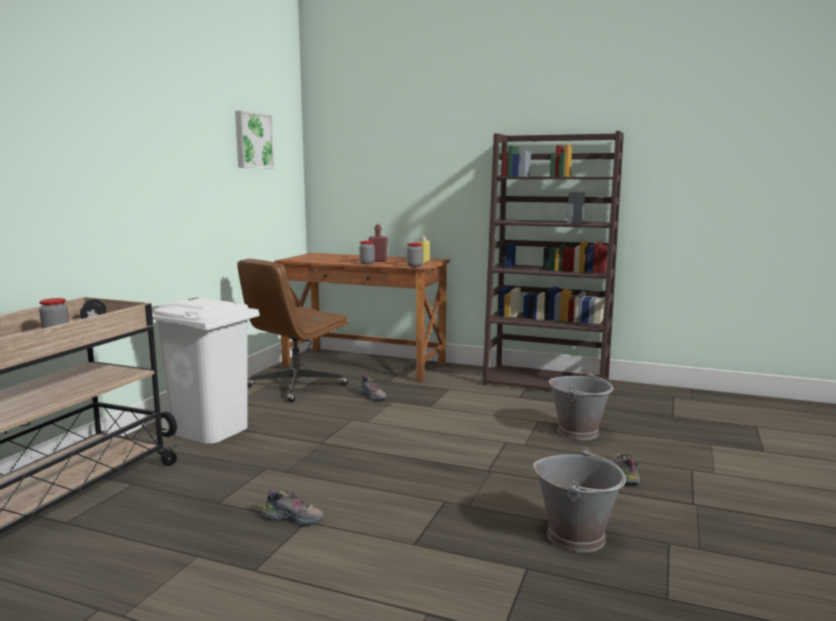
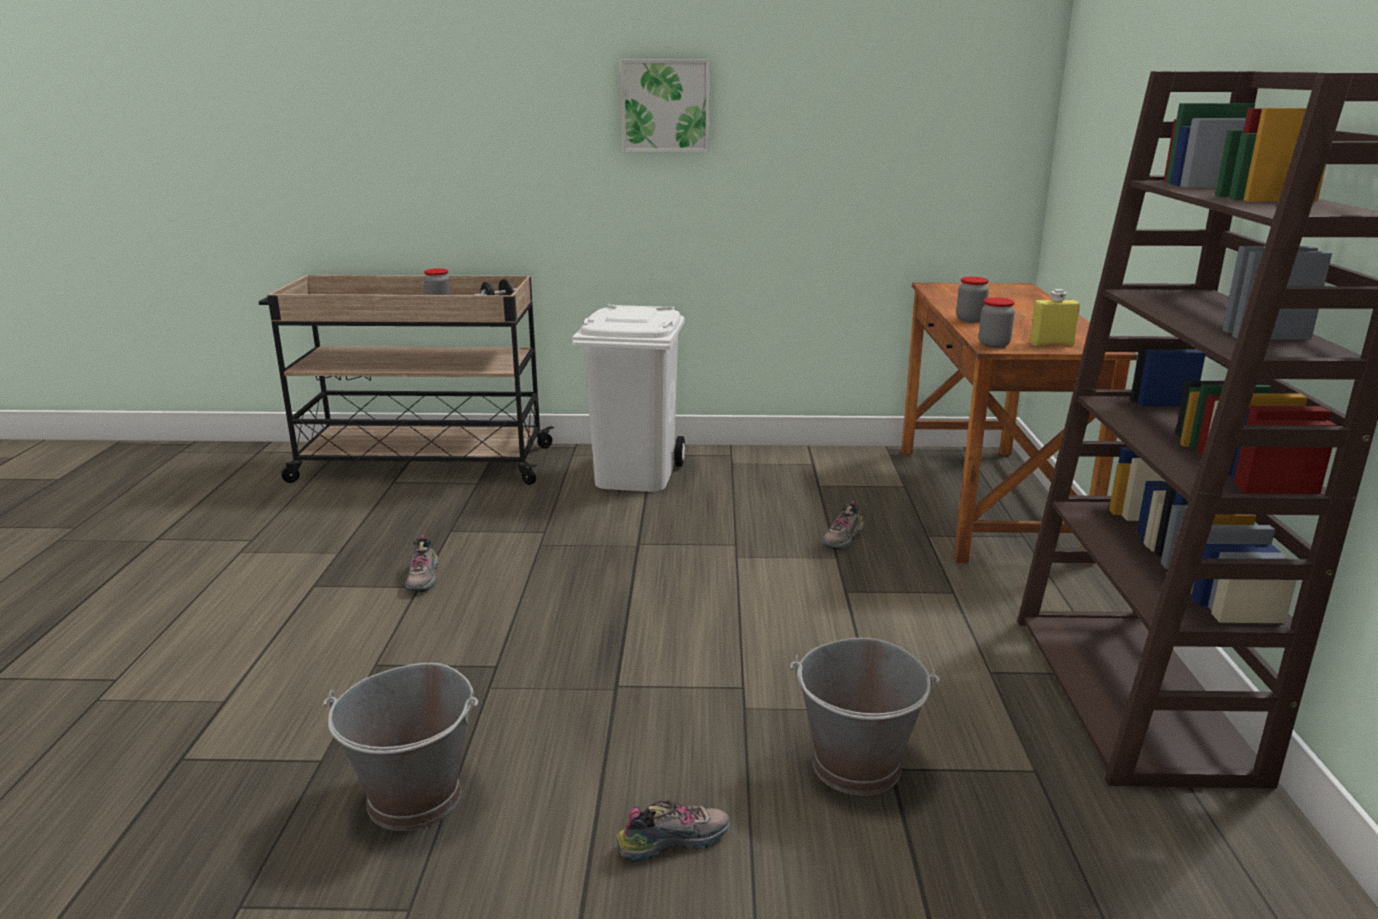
camera: 70 degrees right, 10 degrees up
(252, 140) = (897, 78): picture -> picture (665, 106)
(296, 386) = (827, 480): brown office chair -> none
(378, 260) = (1014, 320): red bottle -> none

